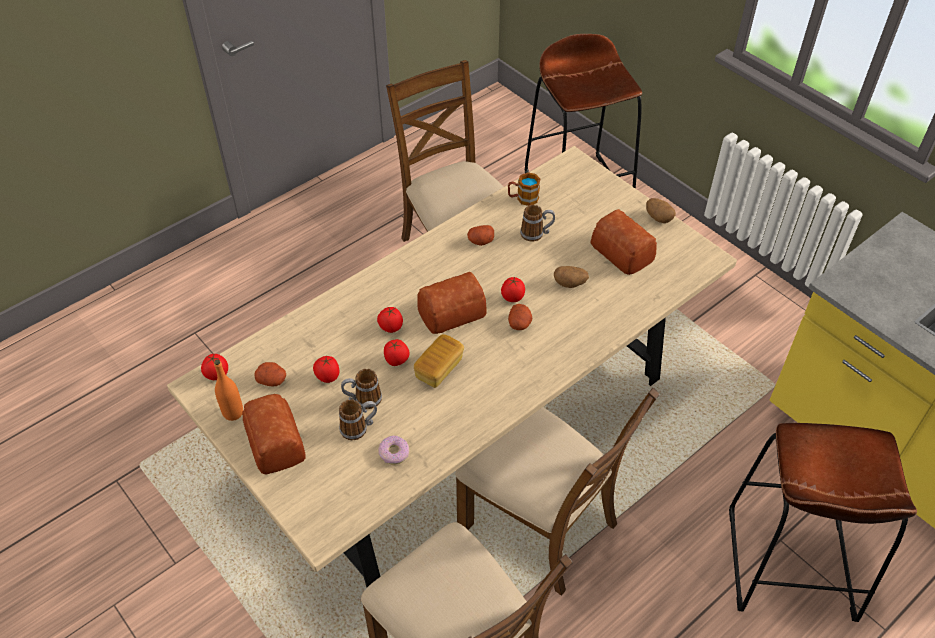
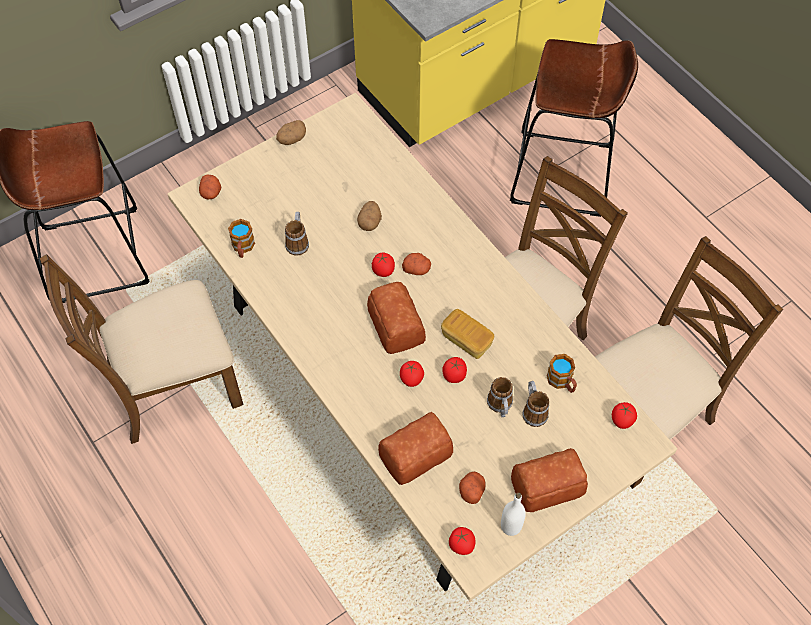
camera: 85 degrees left, 10 degrees up
(233, 413) = (511, 526): orange bottle -> white bottle
(328, 377) = (470, 438): tomato -> tomato (621, 421)
(394, 453) = (562, 382): donut -> mug
(480, 241) = (300, 292): potato -> potato (211, 192)
(622, 250) = (331, 175): bread -> bread (413, 453)

